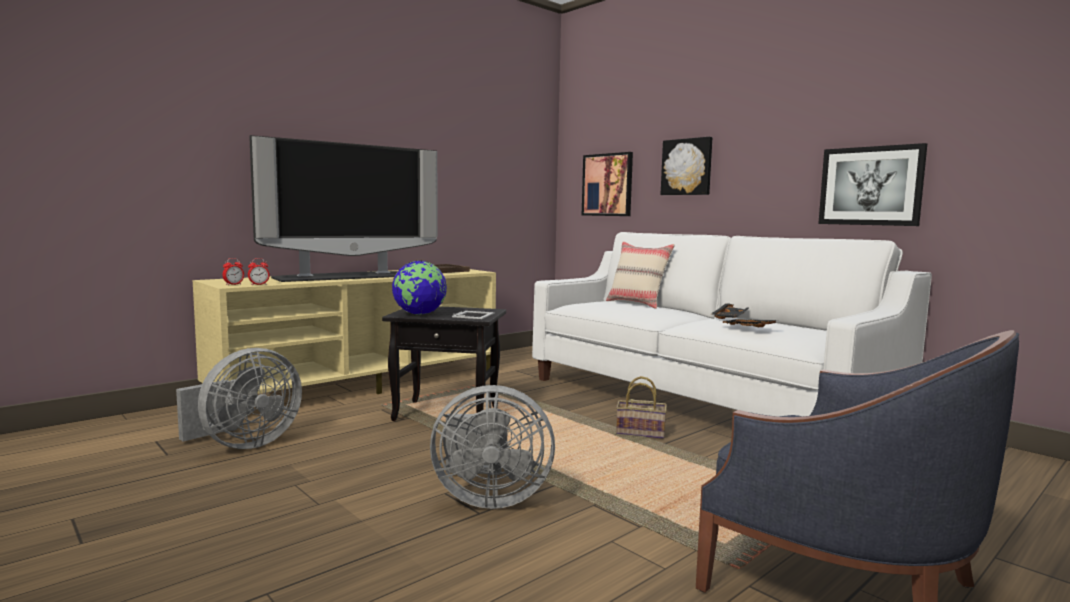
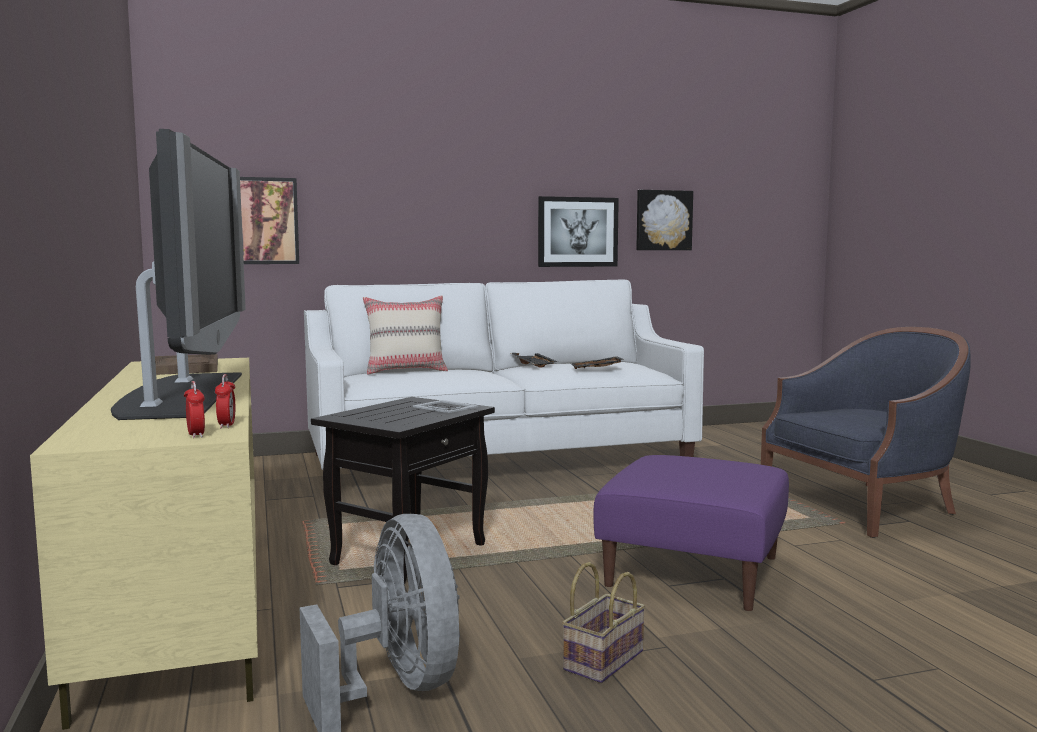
camera: 65 degrees left, 0 degrees up
(419, 314) = (407, 420): globe -> none
(488, 498) = (692, 570): grey fan -> purple ottoman
(641, 432) = (566, 494): basket -> basket (603, 659)
(687, 167) = (383, 203): picture -> picture (663, 220)

